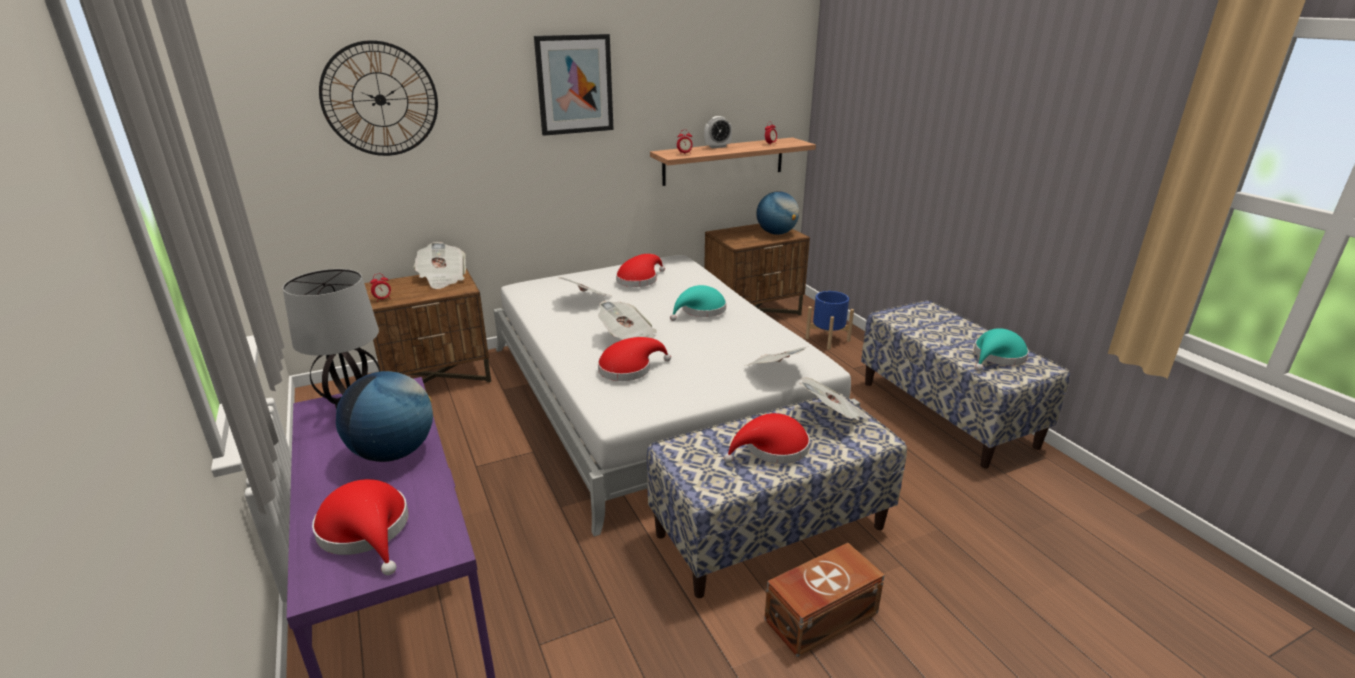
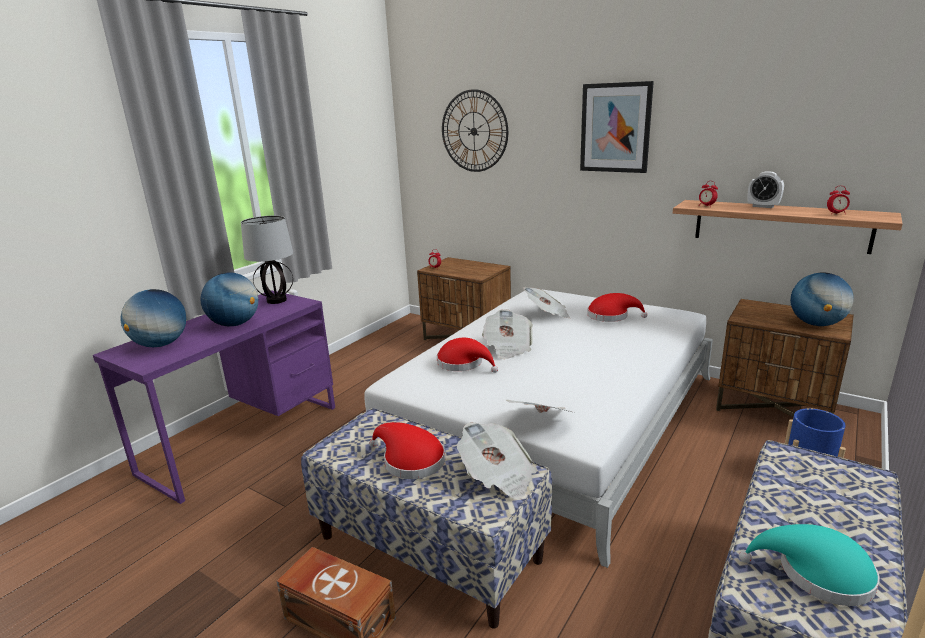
camera: 60 degrees right, 5 degrees down
(367, 531) = (161, 344): red hat -> globe
(442, 279) = (483, 267): newspaper -> none
(700, 311) = (601, 355): turquoise hat -> none

